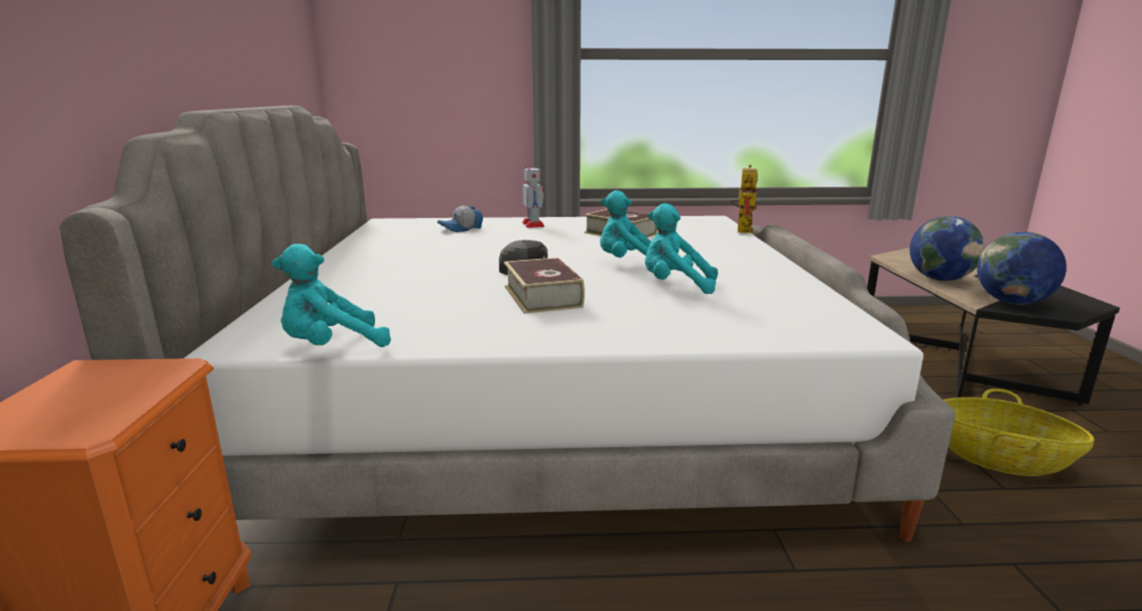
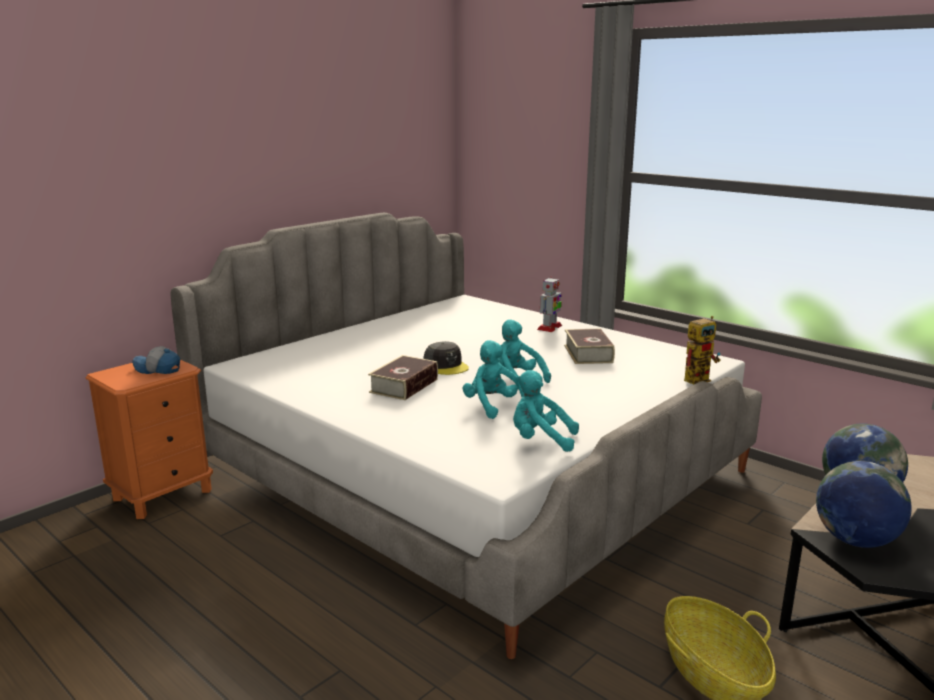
camera: 45 degrees right, 0 degrees up
(331, 347) = (258, 380): turquoise plush toy -> turquoise plush toy (540, 440)
(461, 229) = (492, 319): cap -> cap (157, 369)

